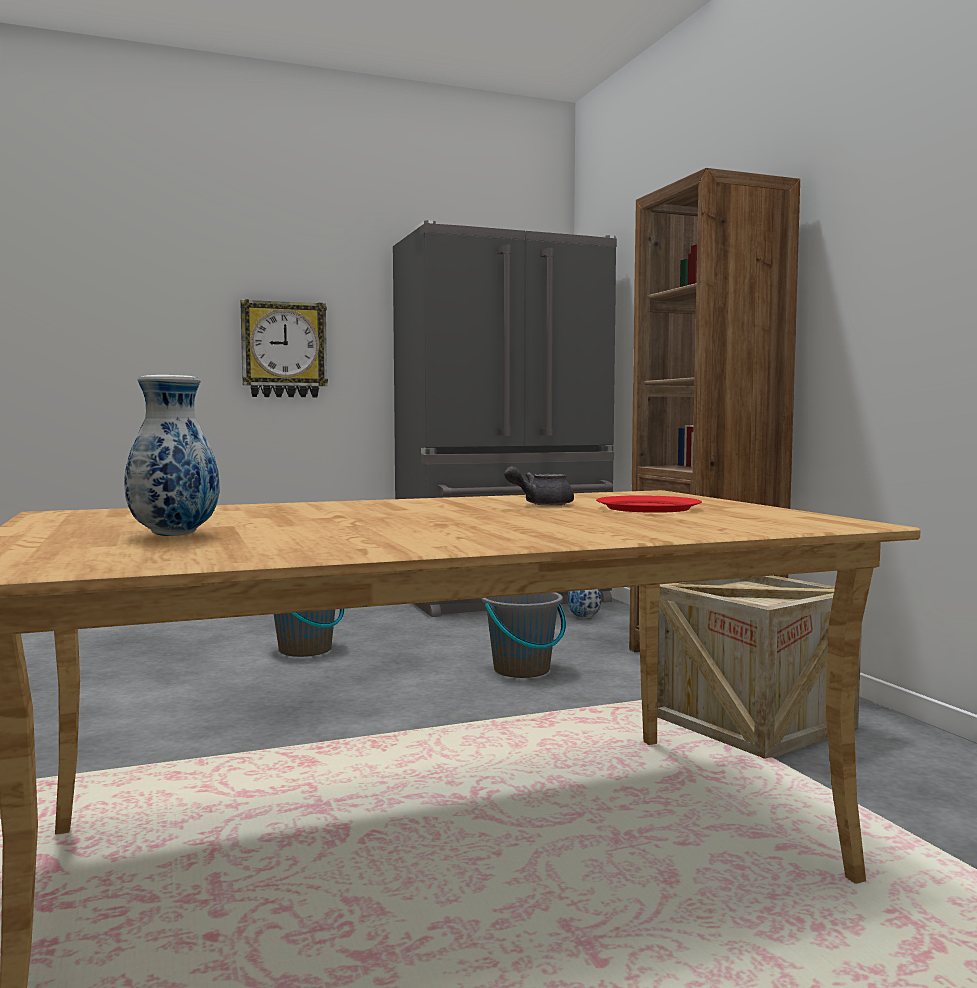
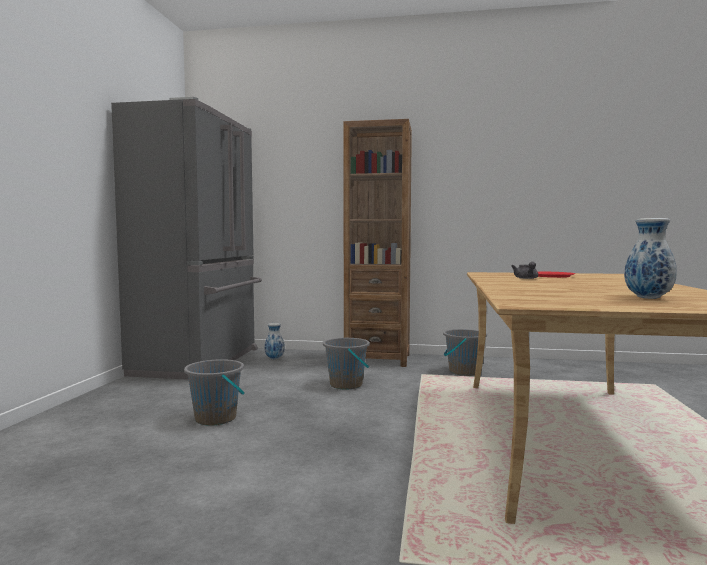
camera: 60 degrees left, 0 degrees up
(284, 350) = (48, 177): wall clock -> none
(751, 722) = (463, 372): crate -> grey bucket

